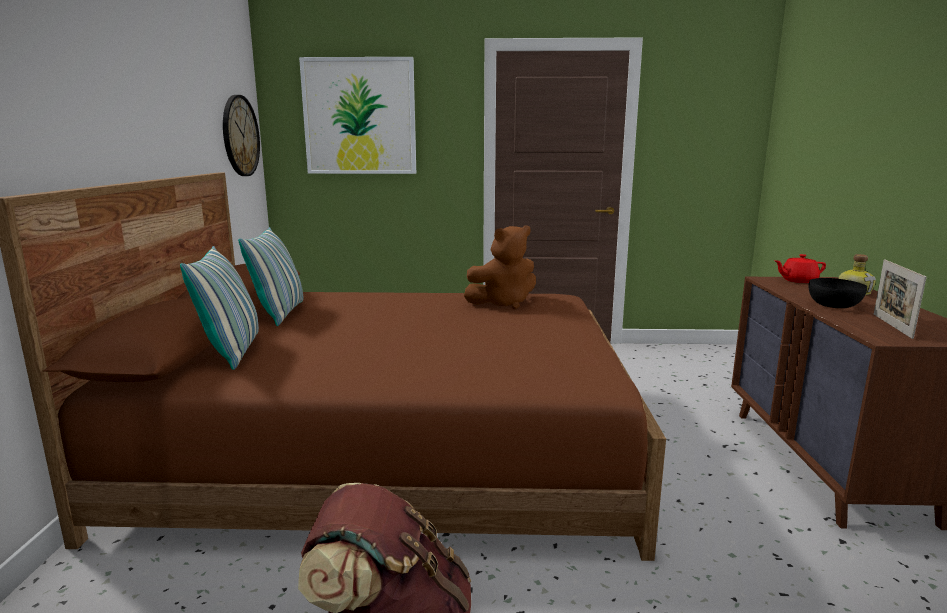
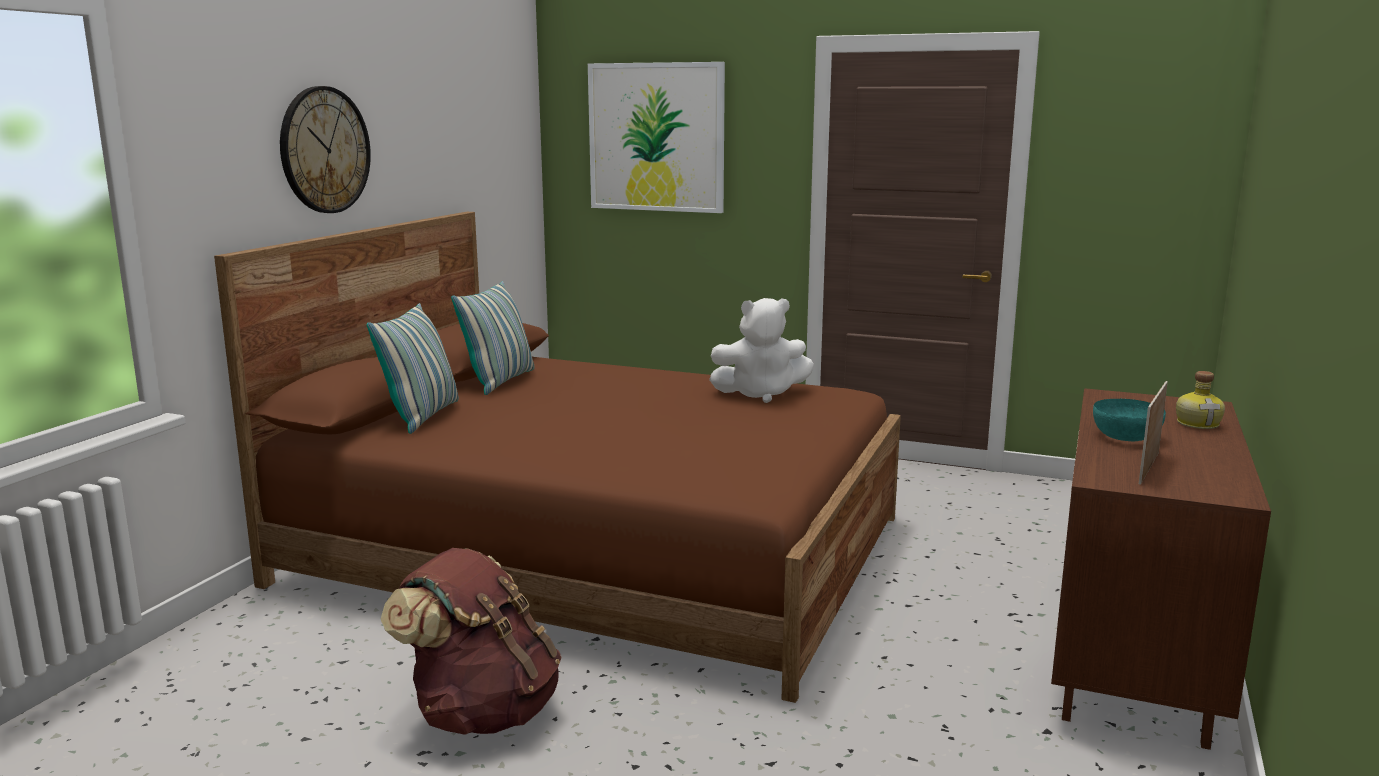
camera: 20 degrees right, 0 degrees up
(240, 136) = (507, 163): wall clock -> wall clock (324, 150)
(503, 303) = (760, 394): brown plush toy -> white plush toy
(797, 280) = (1149, 401): red teapot -> none
(834, 305) = (1126, 437): black bowl -> turquoise bowl

